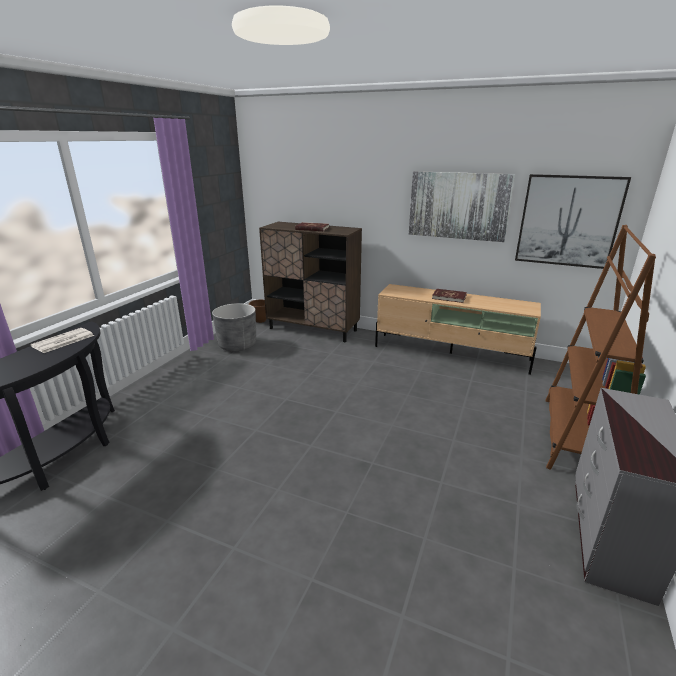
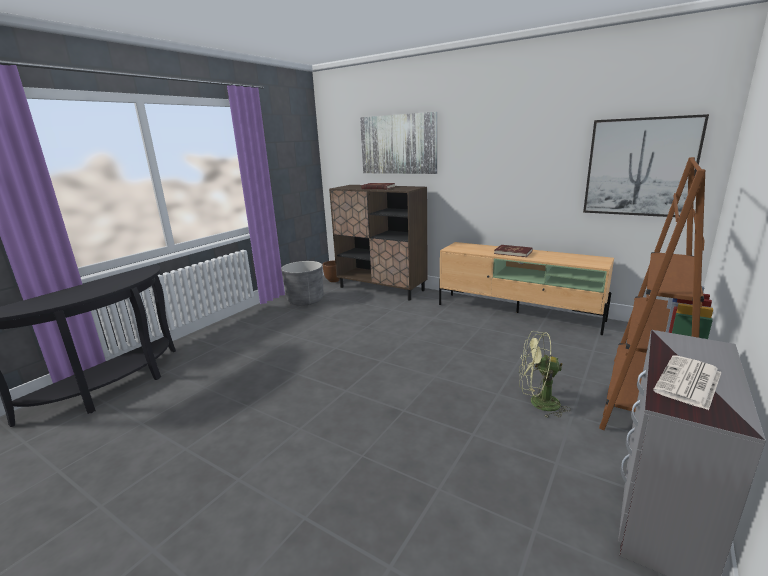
camera: 10 degrees right, 5 degrees down
(62, 341) = (123, 277): newspaper -> newspaper (688, 383)
(458, 206) = (521, 158): picture -> picture (398, 144)
(490, 447) = (538, 403): none -> green fan

